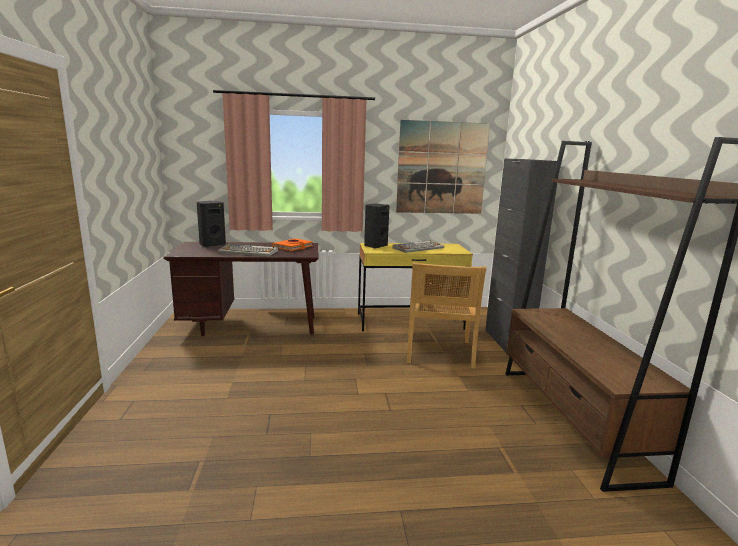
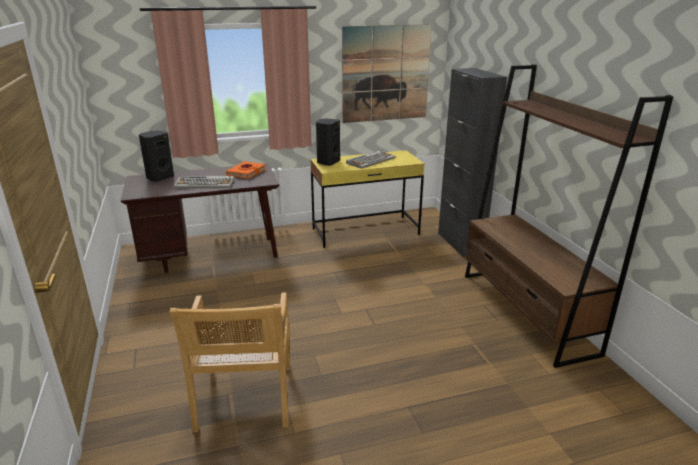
camera: 10 degrees left, 10 degrees up
(439, 353) = (402, 262): beige chair -> beige chair (245, 399)

